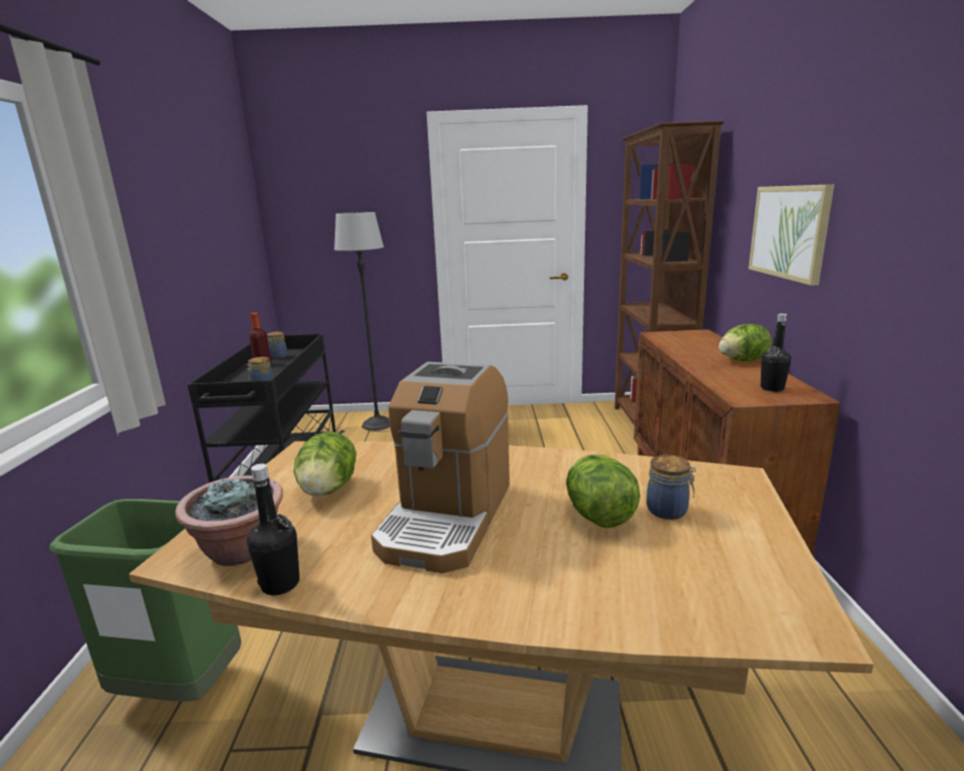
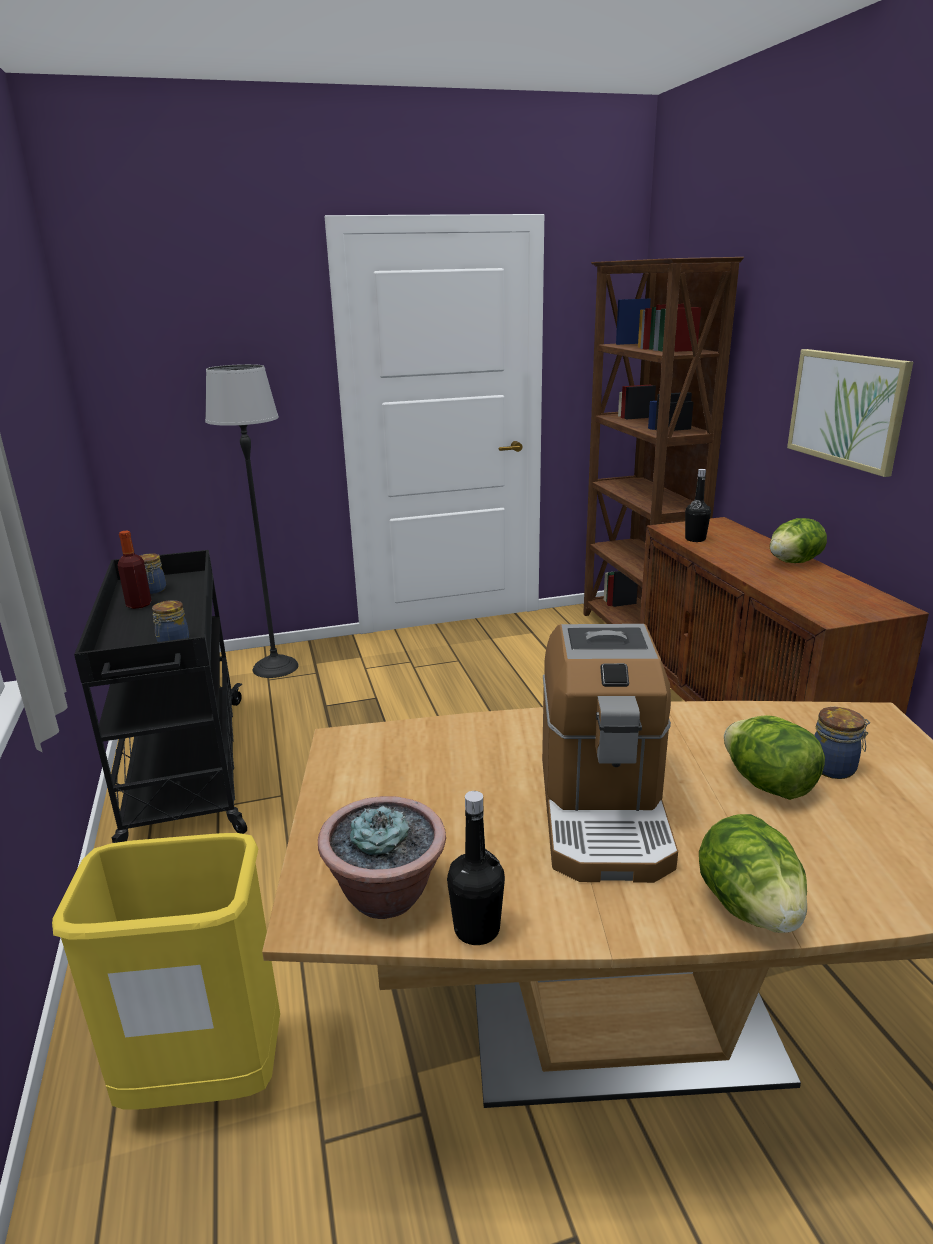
camera: 15 degrees left, 5 degrees up
(180, 688) = (205, 1081): green trash can -> yellow trash can
(328, 490) = (426, 795): lettuce -> lettuce (748, 907)
(772, 388) = (849, 599): black bottle -> black bottle (695, 539)

